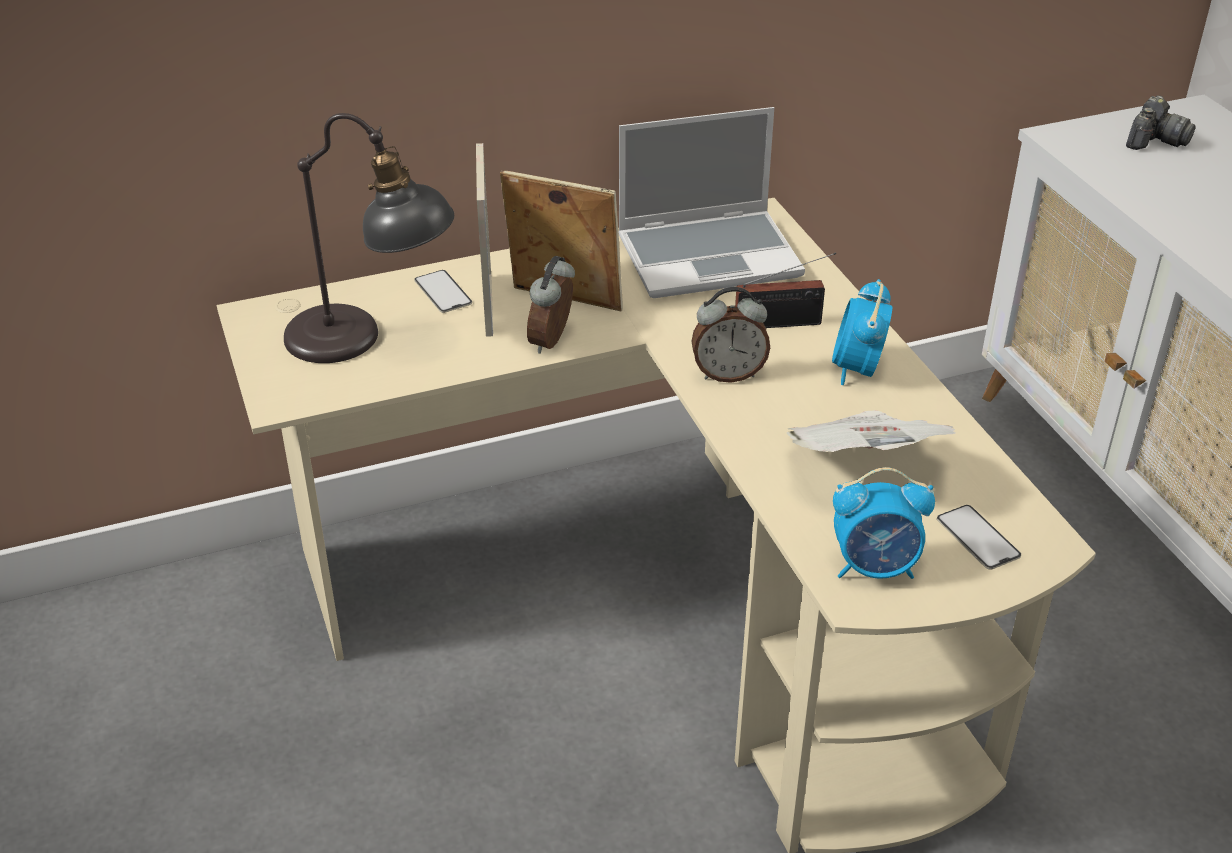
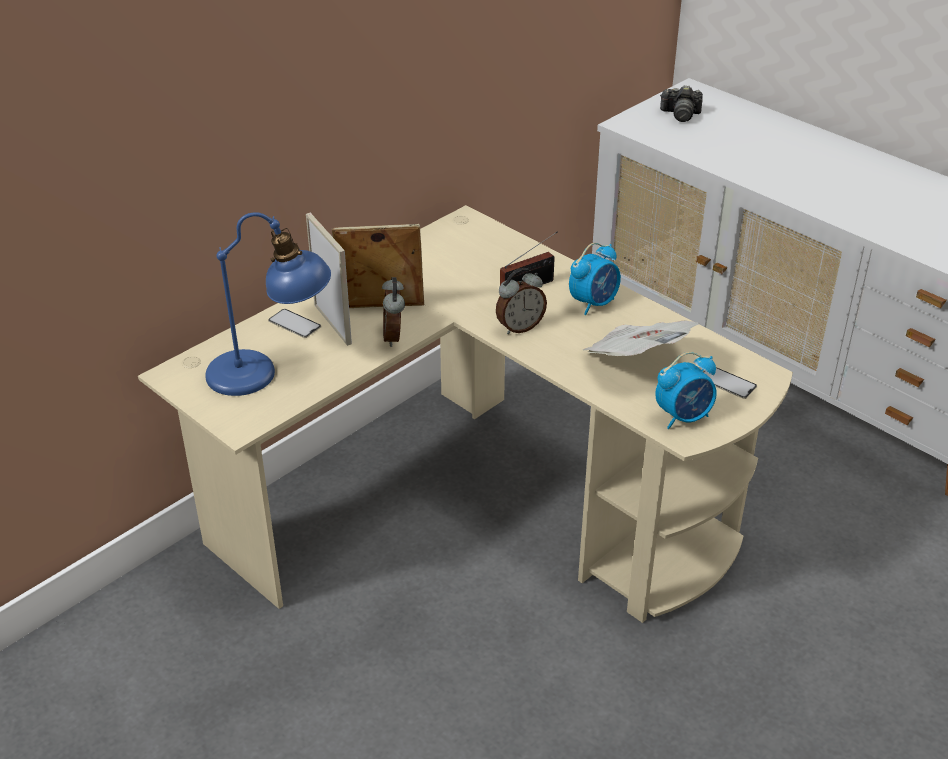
camera: 25 degrees left, 0 degrees up
(372, 338) = (270, 368): grey table lamp -> blue table lamp
(710, 256) = (454, 254): laptop -> none
(857, 370) = (594, 303): alarm clock -> alarm clock turned 120 degrees counterclockwise
(1155, 141) = (680, 114): camera -> camera turned 90 degrees clockwise

